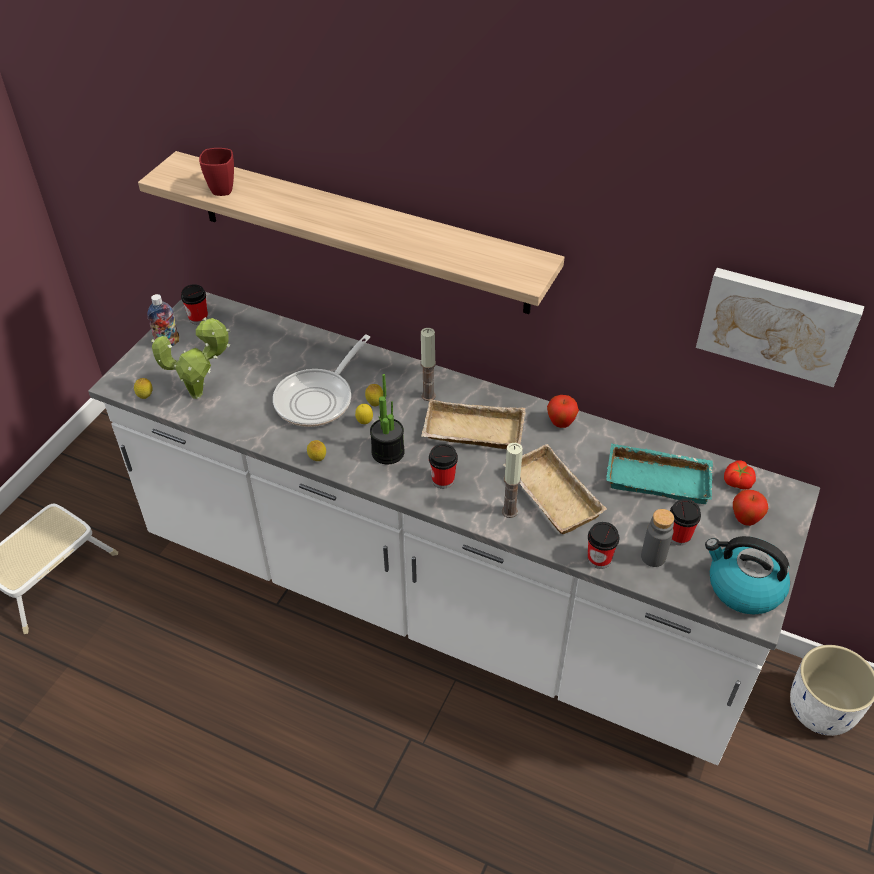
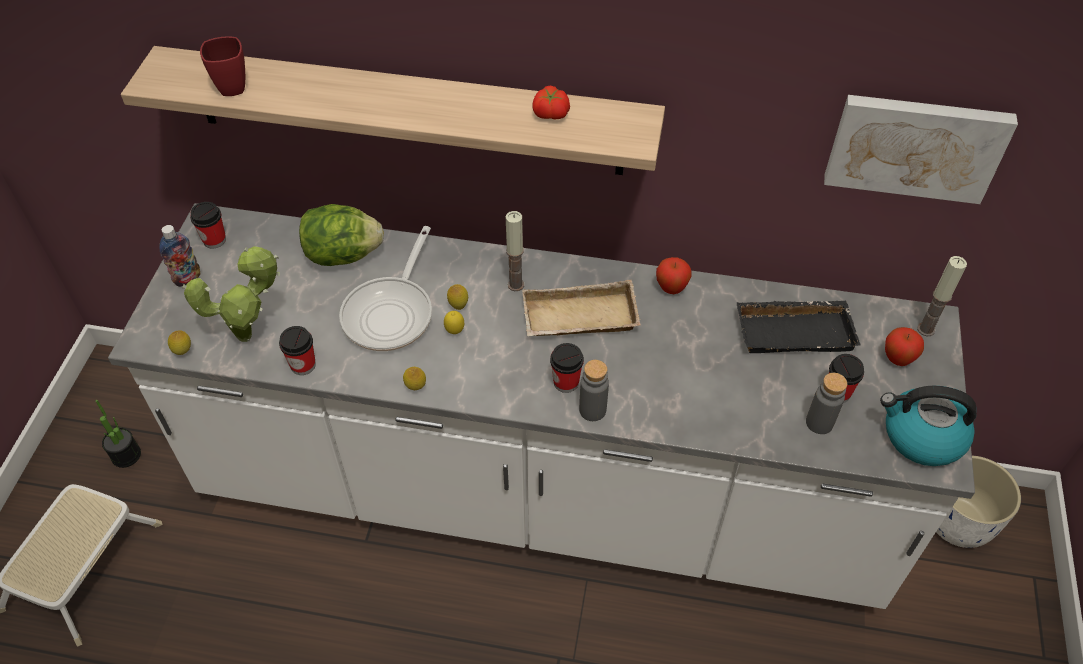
camera: 15 degrees left, 5 degrees up
(295, 347) = (343, 255): none -> lettuce
(388, 452) = (493, 362): potted plant -> potted plant (126, 455)
(457, 506) = (592, 410): none -> grey bottle
(509, 511) = (651, 404): candle -> candle (926, 329)
(549, 495) = (687, 375): beige tray -> none
(599, 559) = (764, 438): cup -> cup (303, 365)
(659, 478) = (795, 330): turquoise tray -> black tray
(736, 482) = (875, 319): tomato -> tomato (550, 114)

